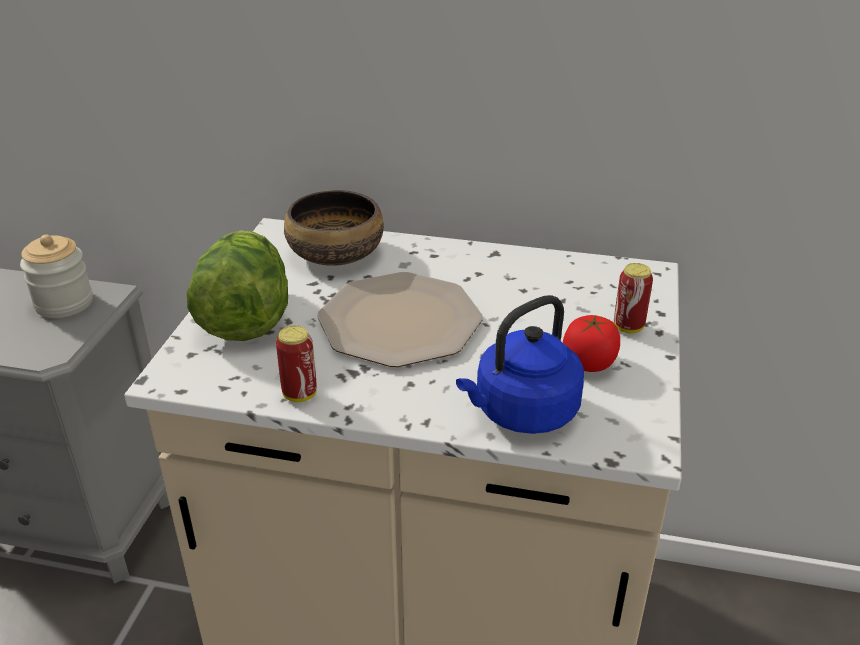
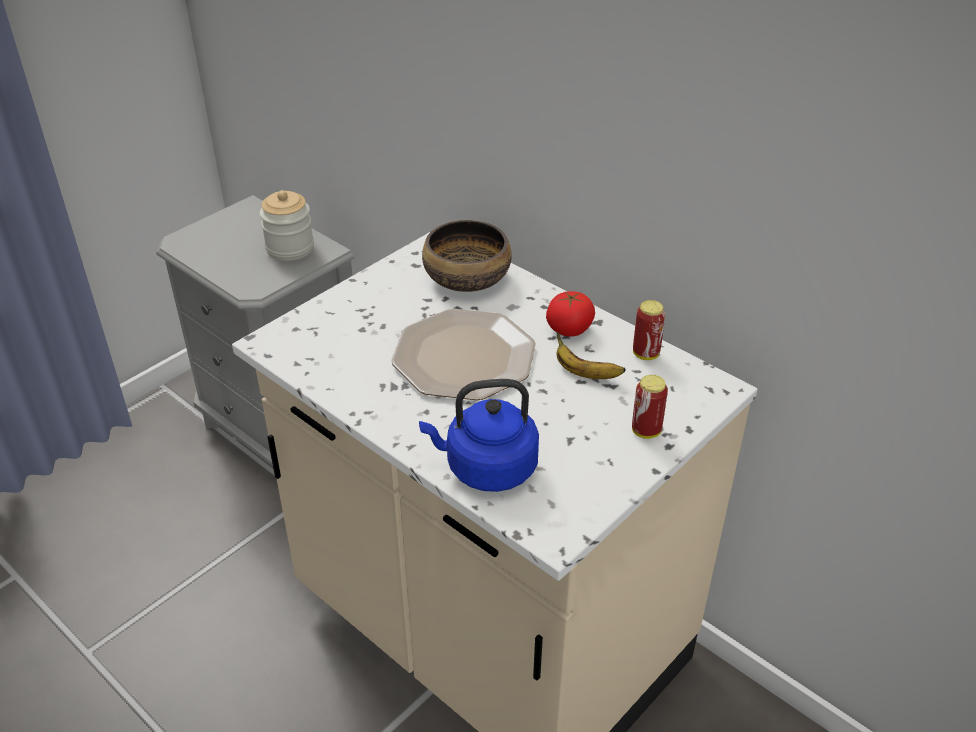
camera: 30 degrees right, 5 degrees up
(245, 317) = (355, 312): lettuce -> none
(299, 394) = (342, 389): can -> can (645, 354)
(527, 298) = (585, 373): none -> banana
(588, 363) = (580, 449): tomato -> tomato (569, 329)

